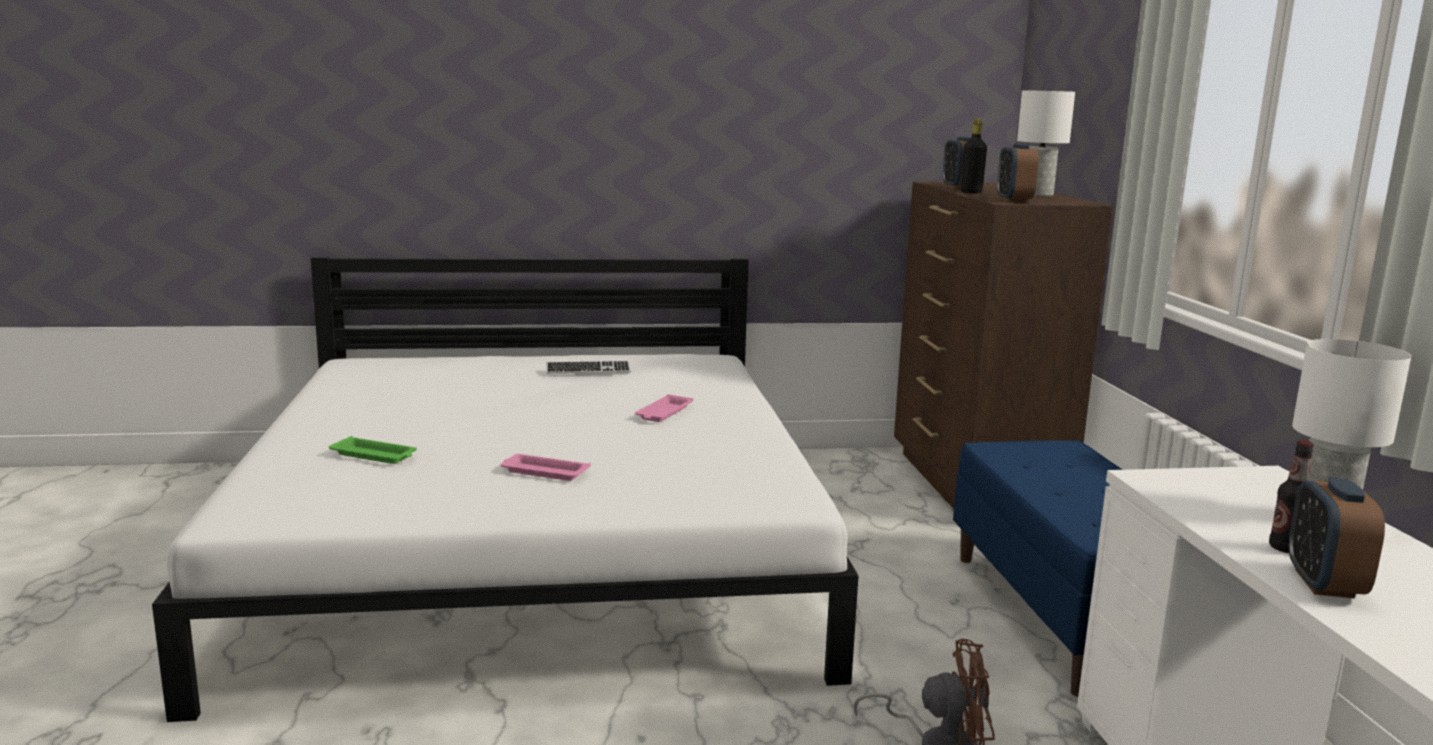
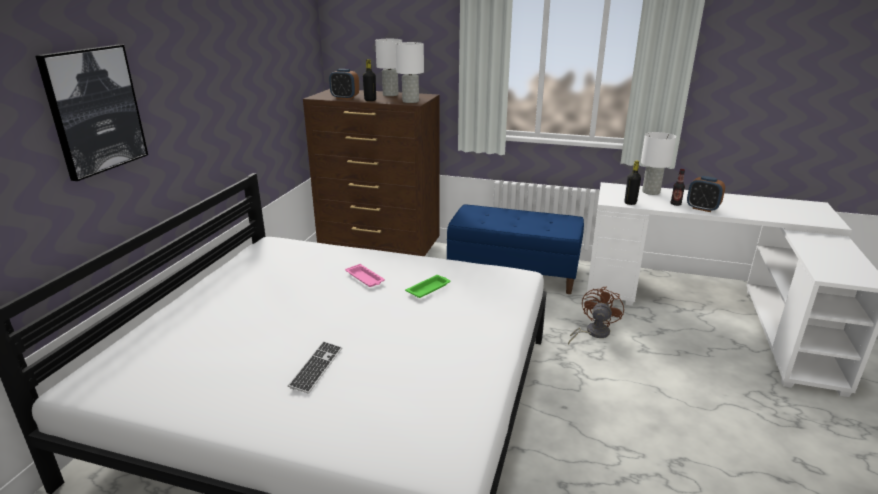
camera: 65 degrees left, 10 degrees up
(375, 455) = (361, 394): green tray -> green tray (429, 289)
(503, 110) = (94, 110): none -> picture
(543, 472) = (436, 334): pink tray -> none
(588, 370) = (254, 284): keyboard -> keyboard (316, 368)
(1014, 200) = (411, 101): alarm clock -> white table lamp
(1184, 498) = (630, 203): none -> black bottle

